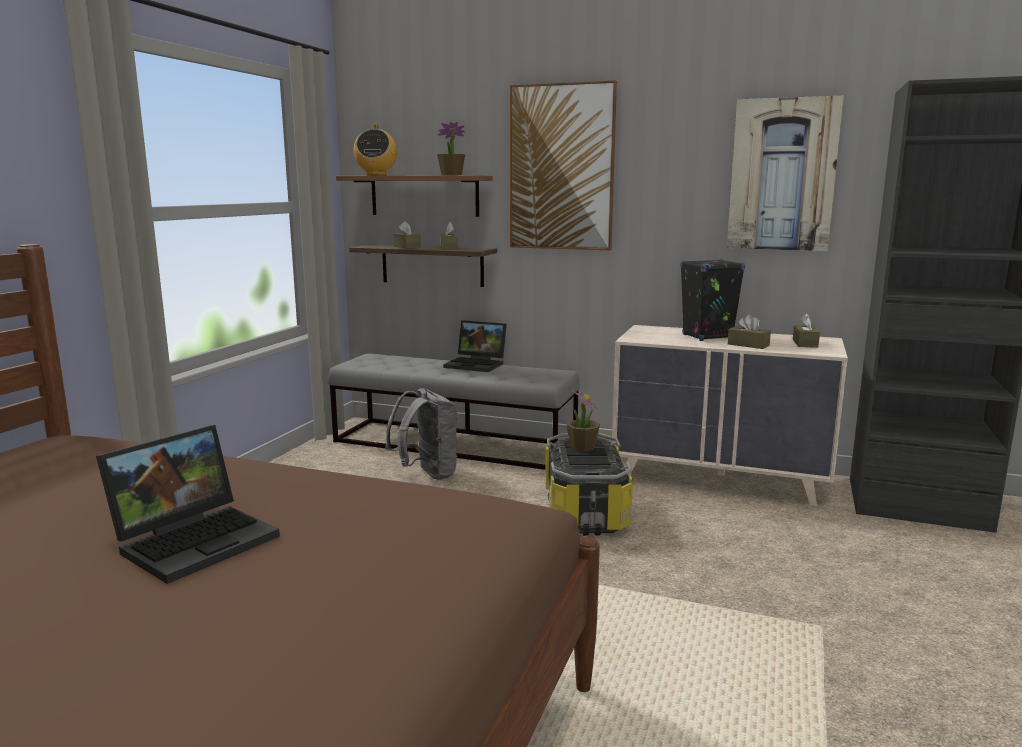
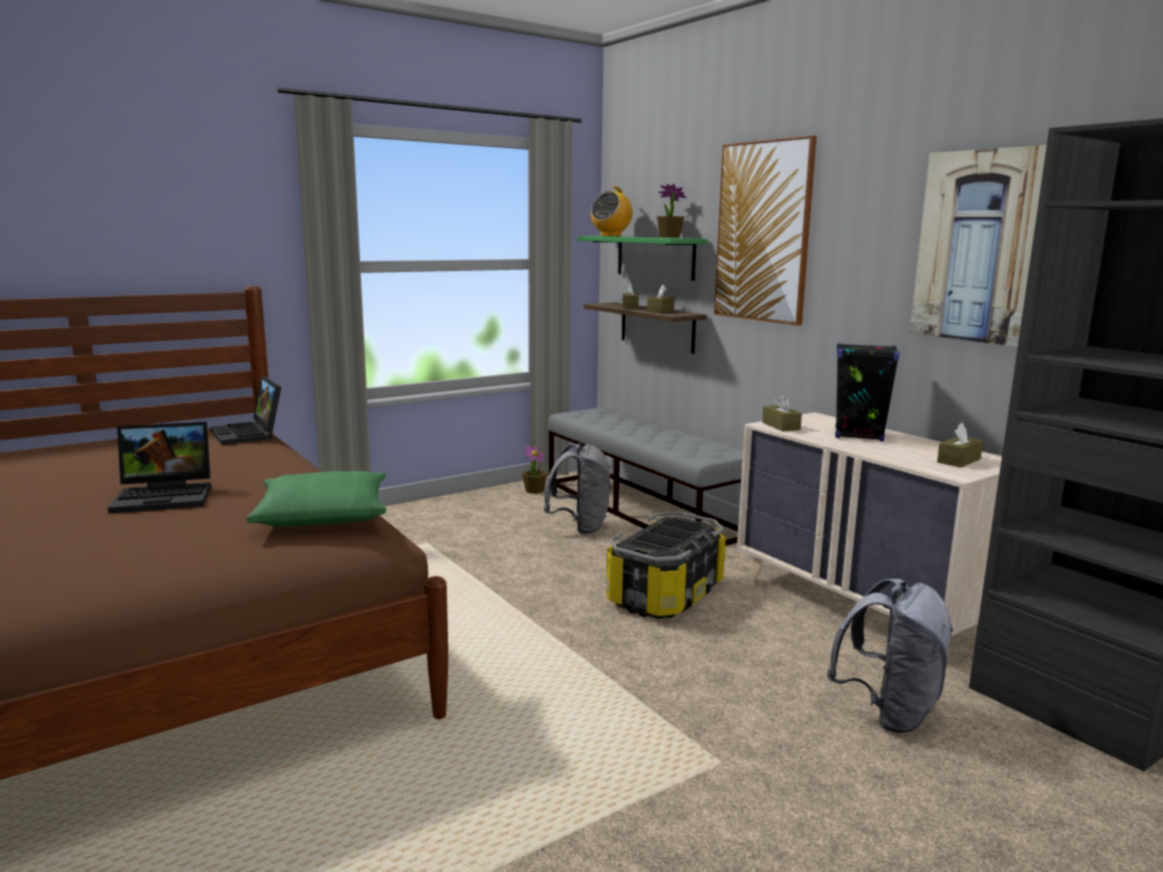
camera: 35 degrees right, 0 degrees up
(424, 195) = (655, 257): brown shelf -> green shelf
(434, 504) = (323, 514): none -> green pillow
(477, 364) = (673, 432): laptop -> laptop (249, 434)
(582, 447) = (678, 528): potted plant -> potted plant (534, 490)
(748, 345) = (880, 450): brown tissue box -> brown tissue box (781, 426)
(846, 547) = (888, 712): none -> grey backpack

